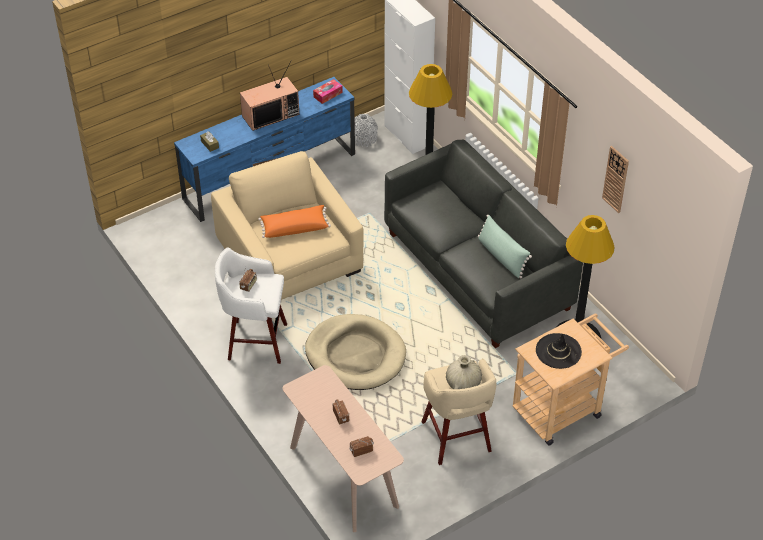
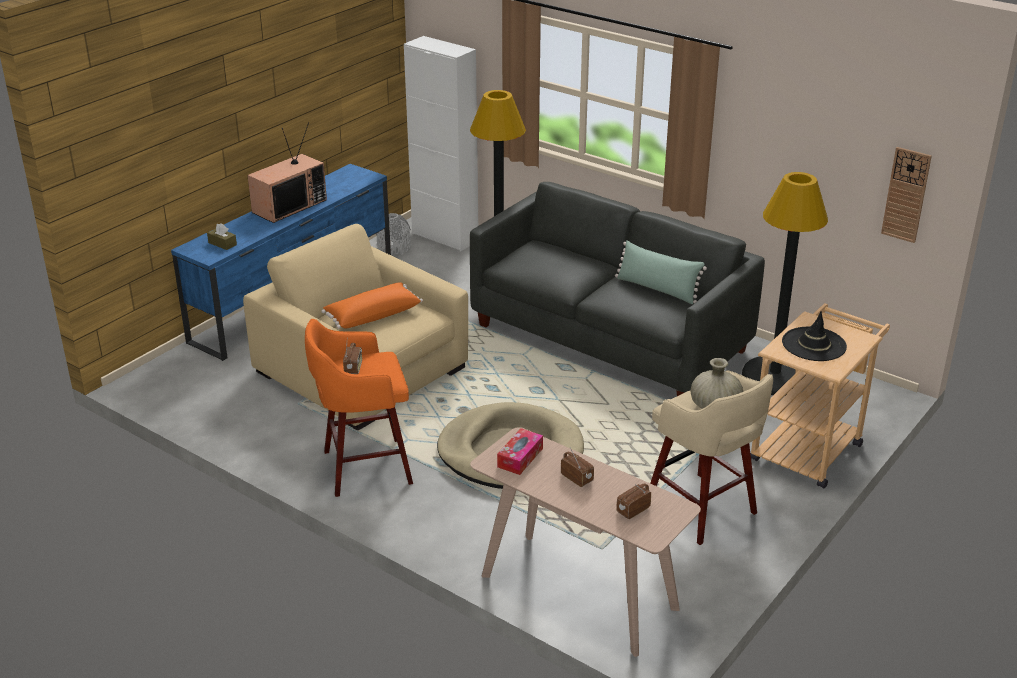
camera: 20 degrees left, 15 degrees down
(255, 341) = (364, 467): white stool -> orange stool
(328, 94) = (352, 178): tissue box -> tissue box (520, 457)
(616, 179) = (798, 133): wall clock -> wall clock (906, 195)

